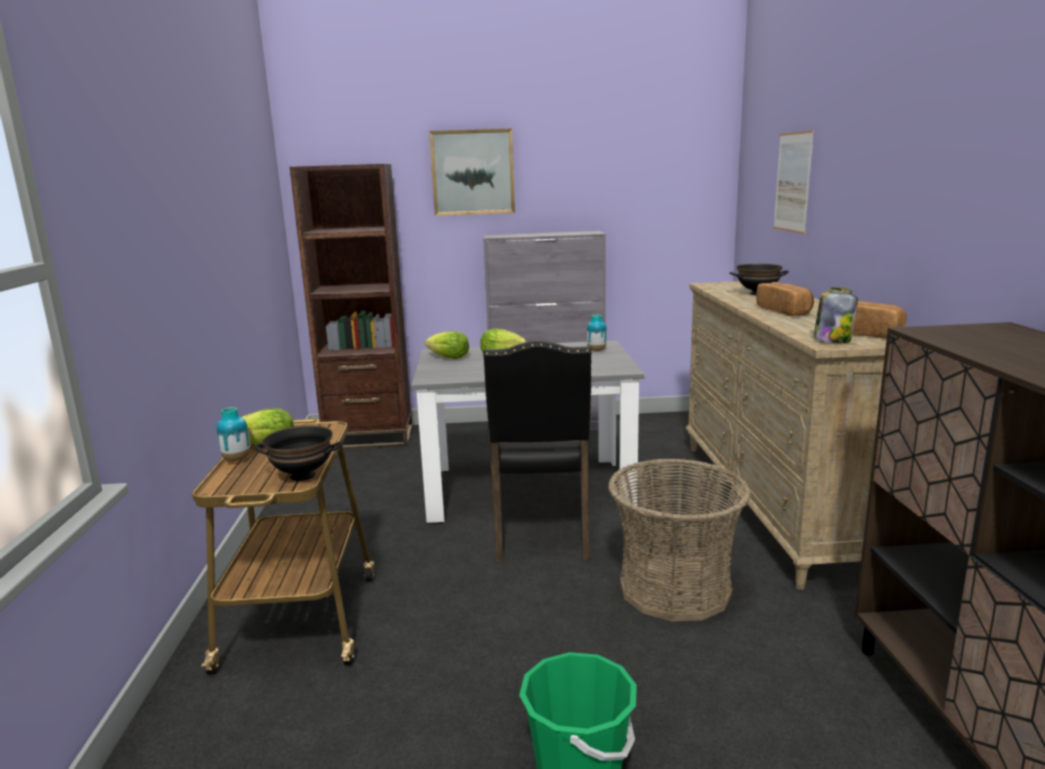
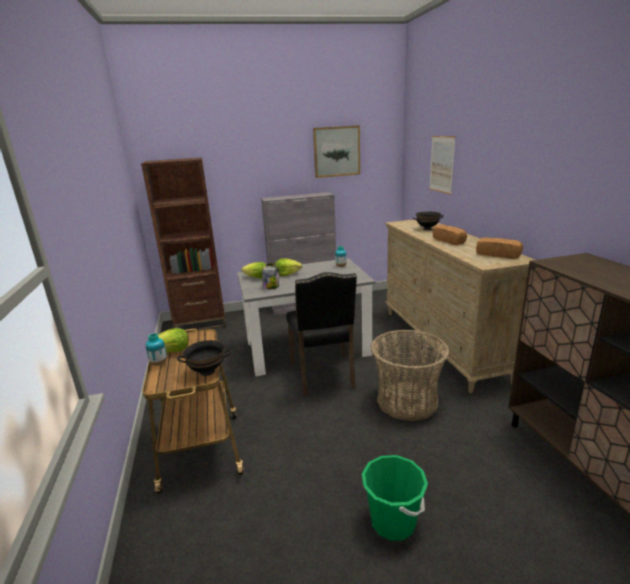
camera: 10 degrees left, 5 degrees up
(472, 172) = (252, 160): picture -> picture (336, 151)
(832, 340) = (486, 262): jar -> jar (271, 287)

